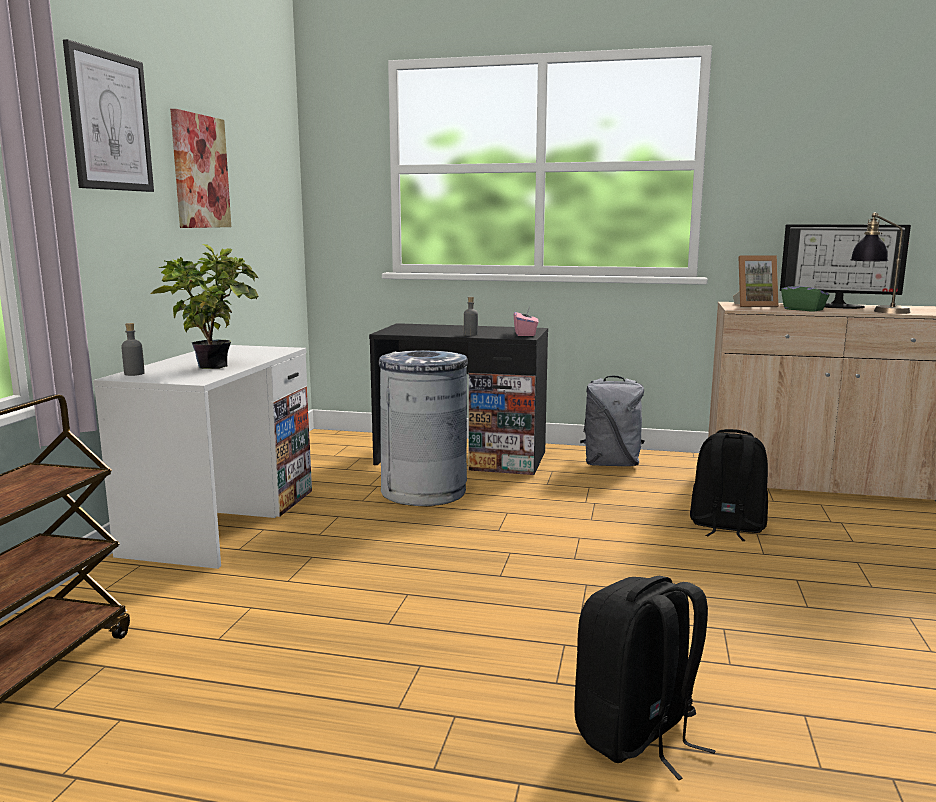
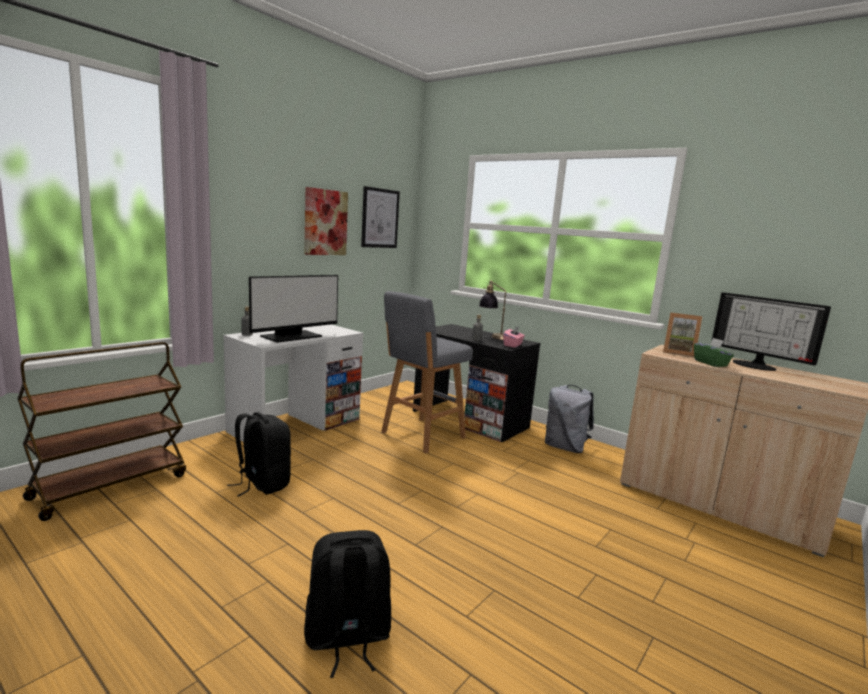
camera: 25 degrees right, 0 degrees up
(109, 122) = (256, 195): picture -> picture (380, 218)
(215, 366) = (292, 336): potted plant -> monitor
(424, 491) = (421, 435): grey trash can -> grey stool
(726, 526) = (592, 517): black backpack -> black backpack (262, 484)
(877, 311) = (775, 376): table lamp -> table lamp (493, 336)

